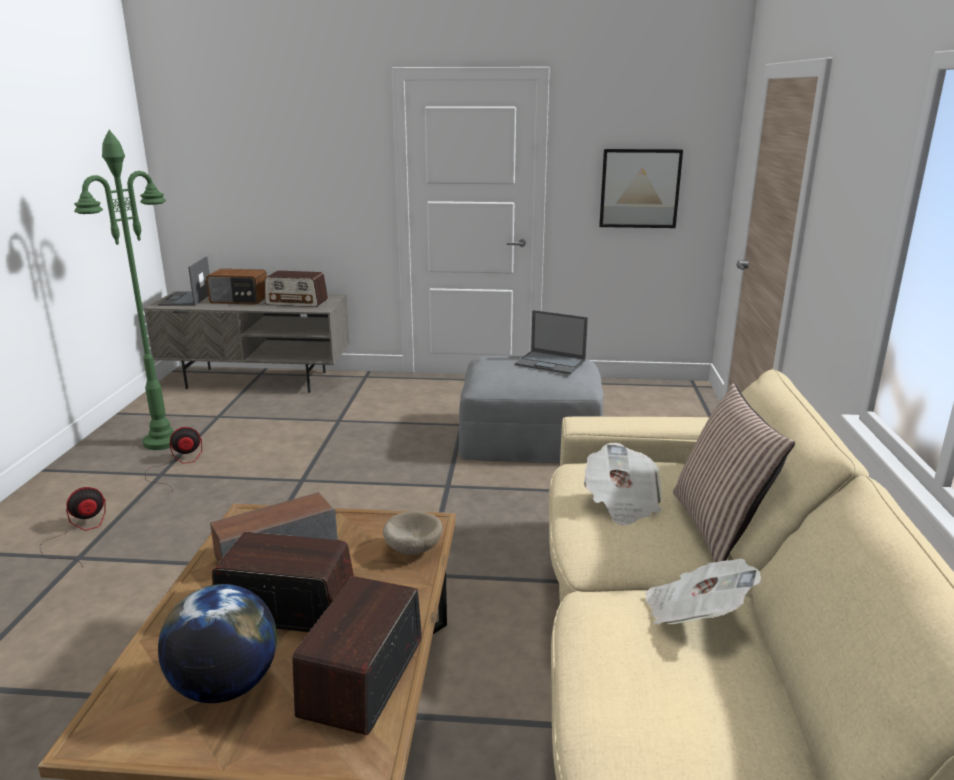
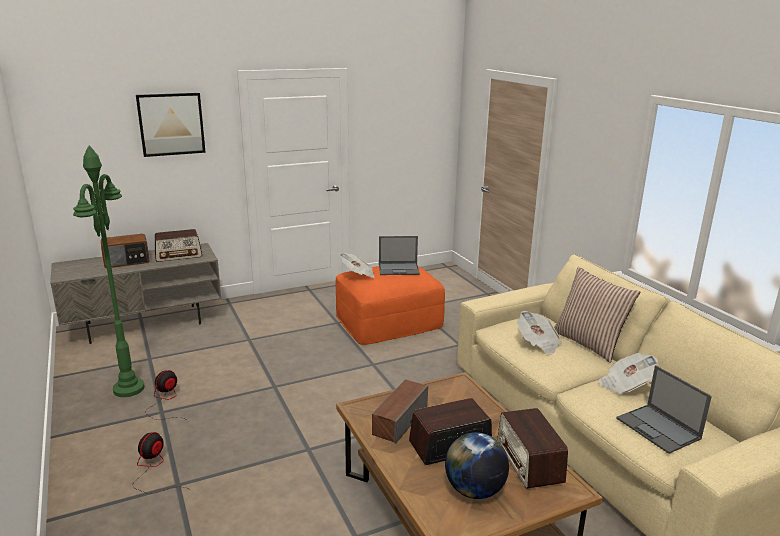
camera: 30 degrees left, 0 degrees up
(186, 299) = (76, 268): laptop -> laptop (659, 429)
(412, 548) = (469, 396): beige bowl -> none
(487, 359) = (358, 274): none -> newspaper
(530, 437) = (388, 321): grey ottoman -> orange ottoman
(639, 188) = (406, 144): picture -> picture (171, 124)

